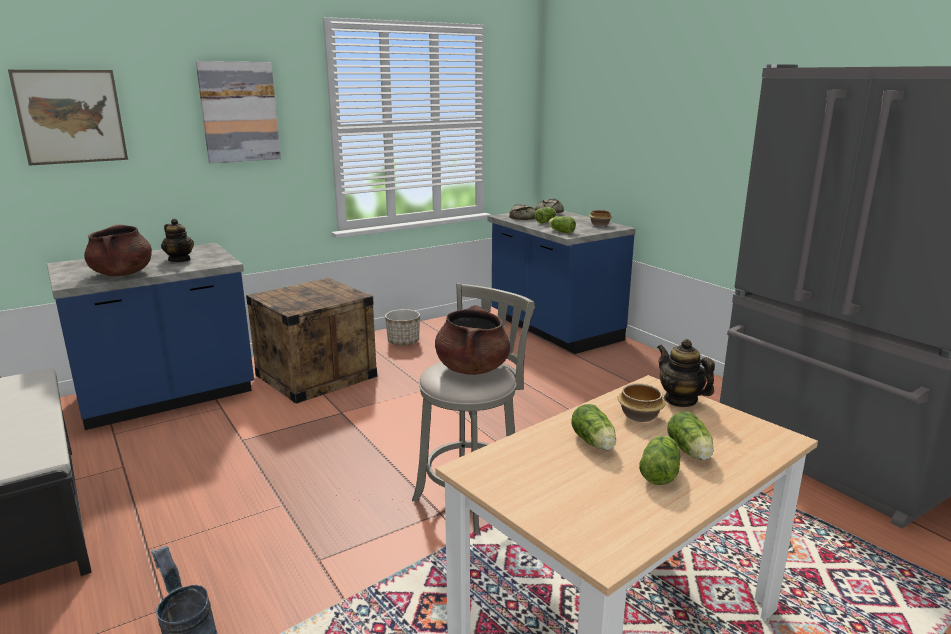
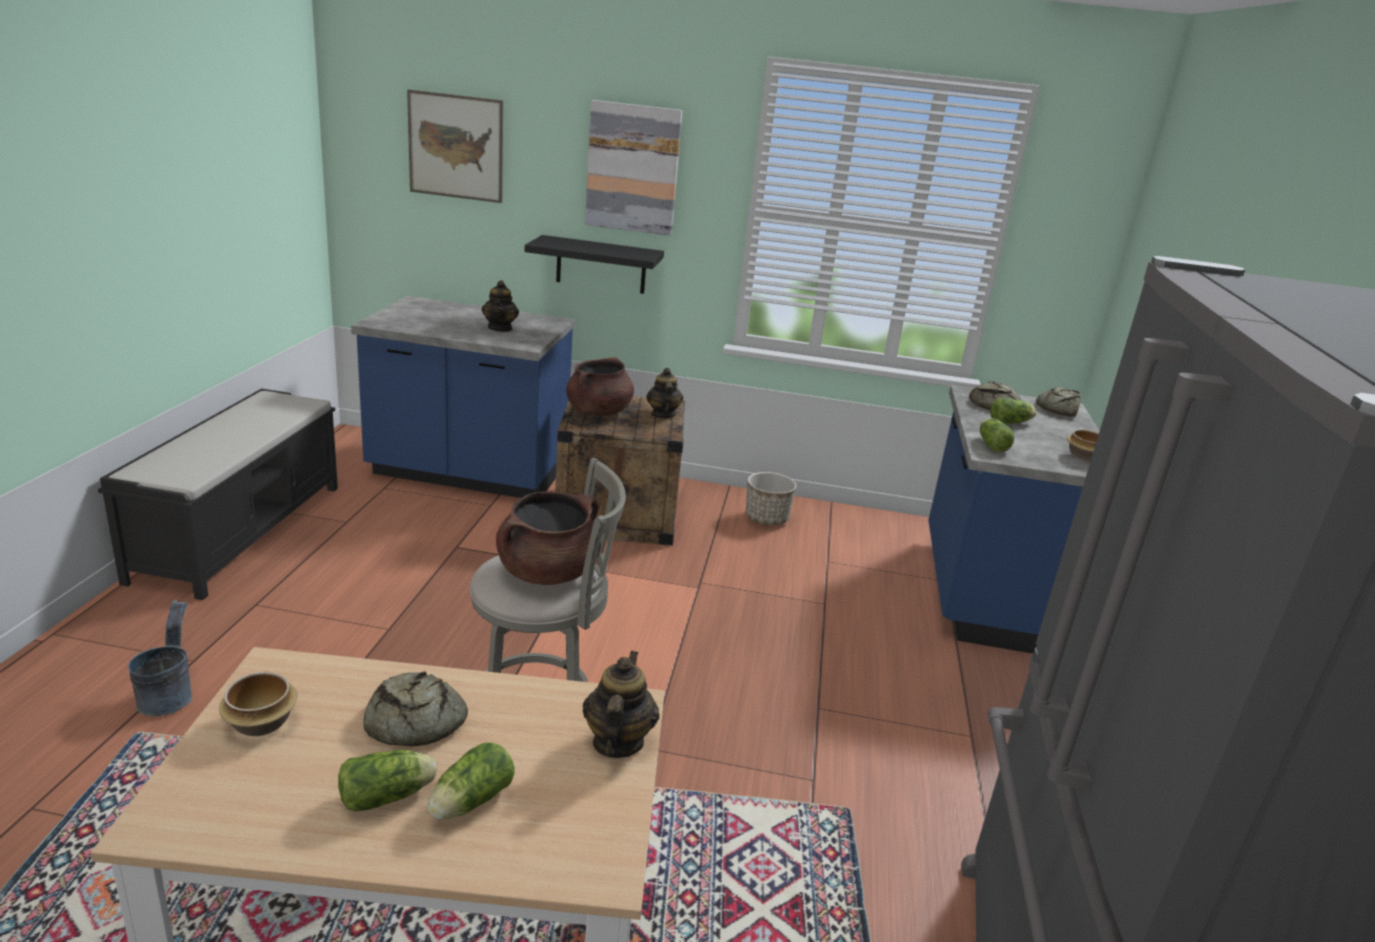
camera: 40 degrees right, 5 degrees up
(122, 274) = (428, 327): brown cooking pot -> brown cooking pot (598, 412)
(227, 194) = (601, 265): none -> black shelf
(332, 288) = (663, 414): none -> teapot
(594, 443) = (413, 722): lettuce -> bread
(640, 415) = (528, 727): bowl -> bowl (263, 723)

